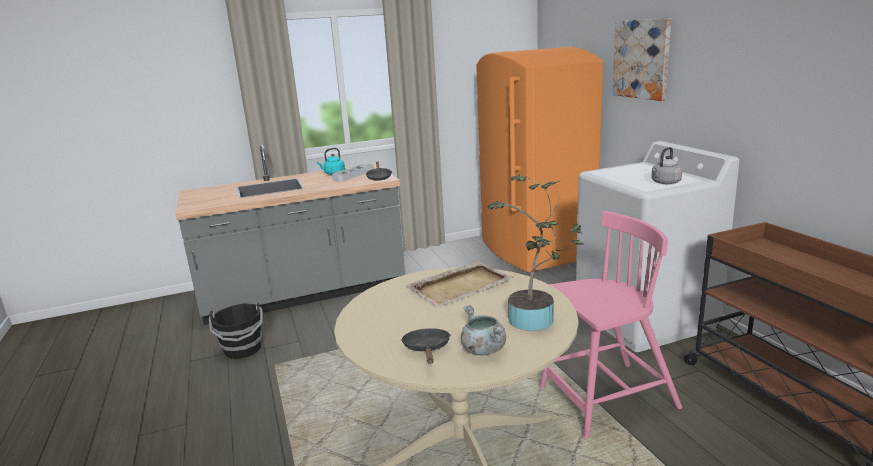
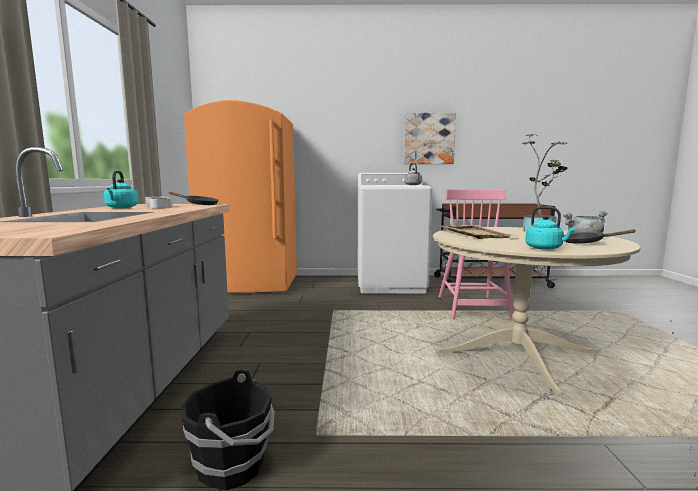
camera: 70 degrees left, 10 degrees down
(368, 325) = (545, 248): none -> turquoise kettle
(642, 59) = (330, 123): picture -> picture (429, 139)

